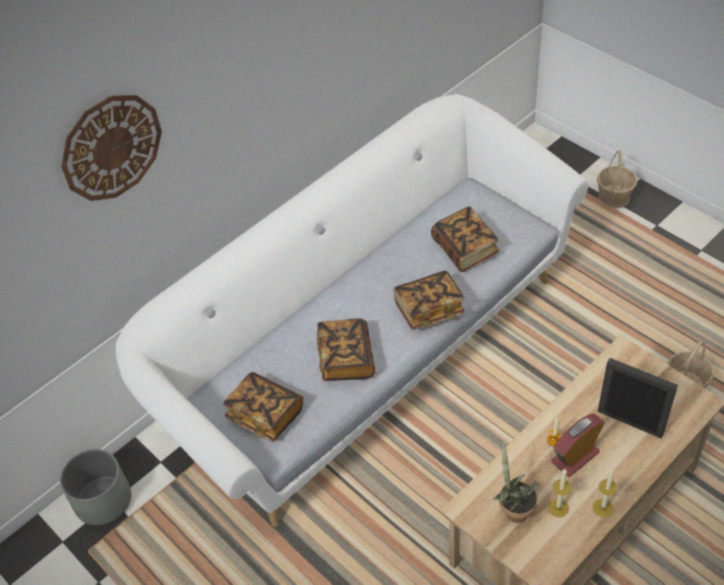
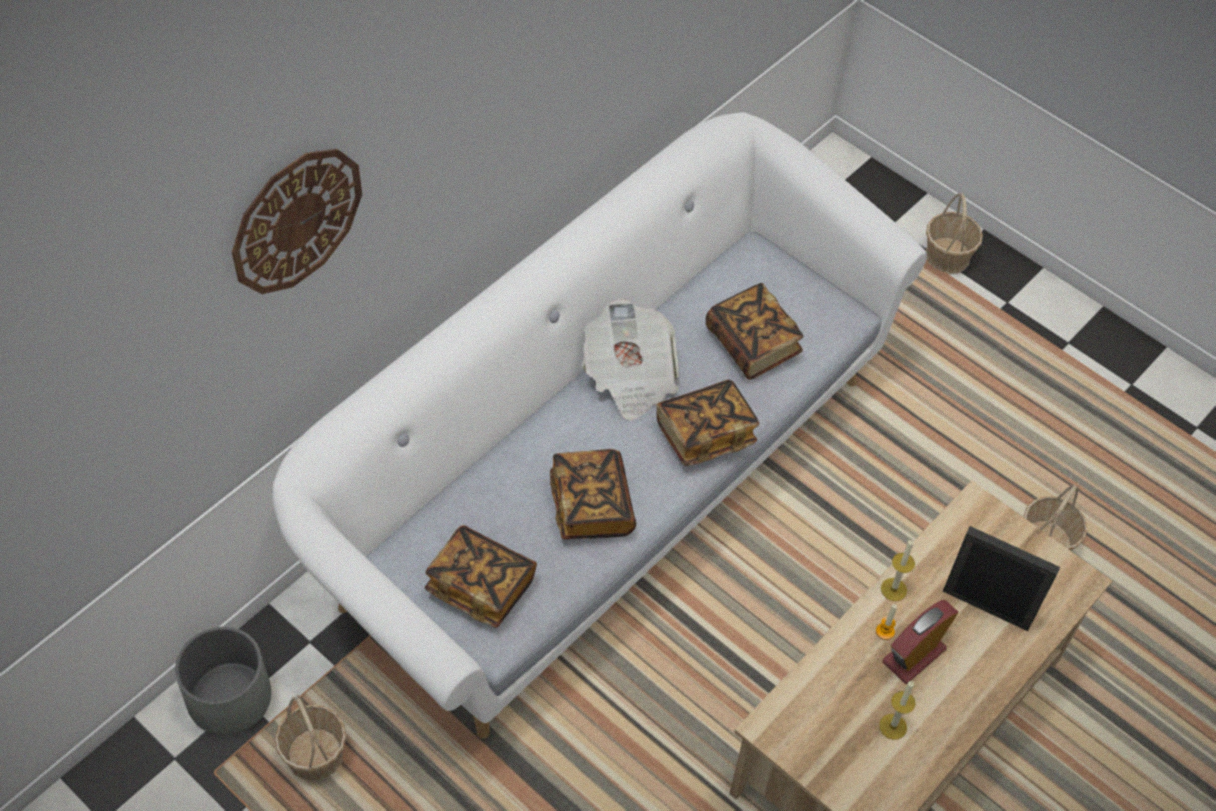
camera: 10 degrees left, 5 degrees up
(158, 538) = (315, 755): none -> basket
(378, 273) = (630, 377): none -> newspaper
(514, 510) = (833, 729): potted plant -> none
(603, 508) = (952, 727): candle -> candle (893, 589)

